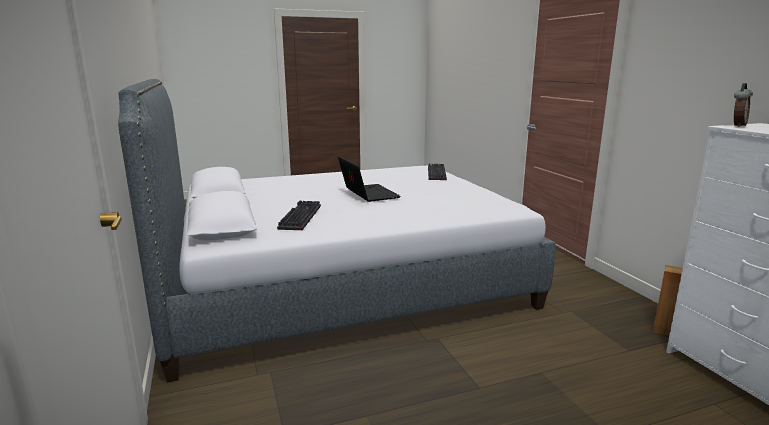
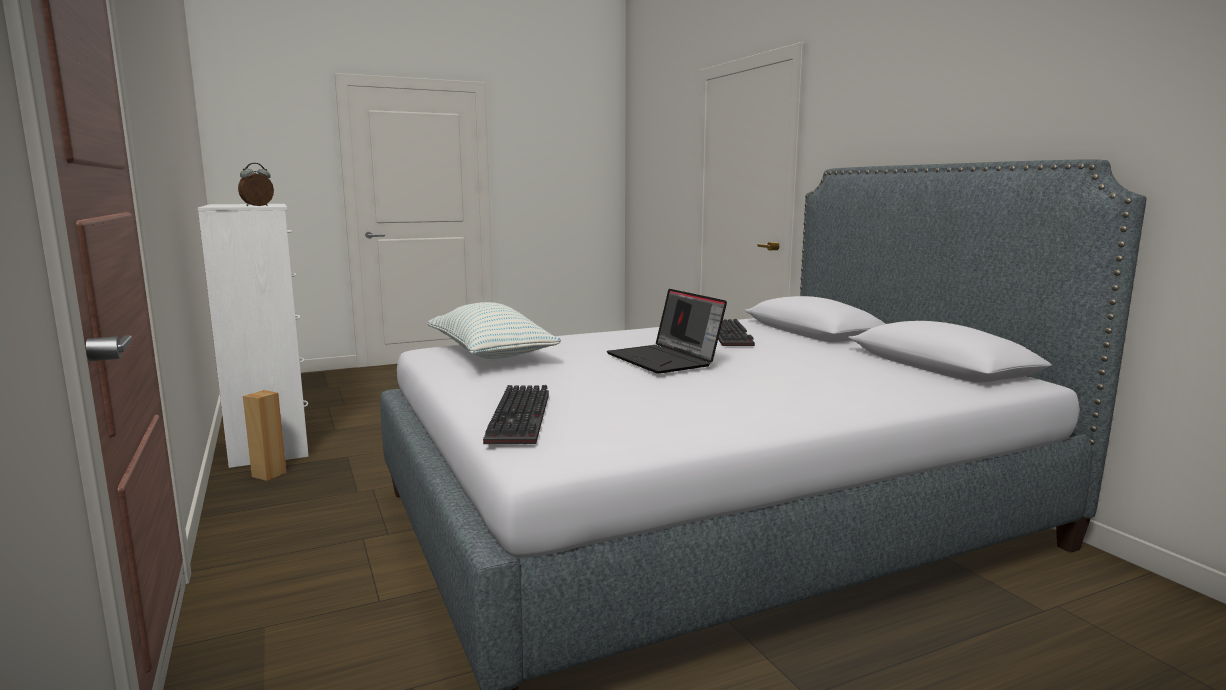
camera: 175 degrees right, 5 degrees down
(472, 200) = (490, 354): none -> pillow

